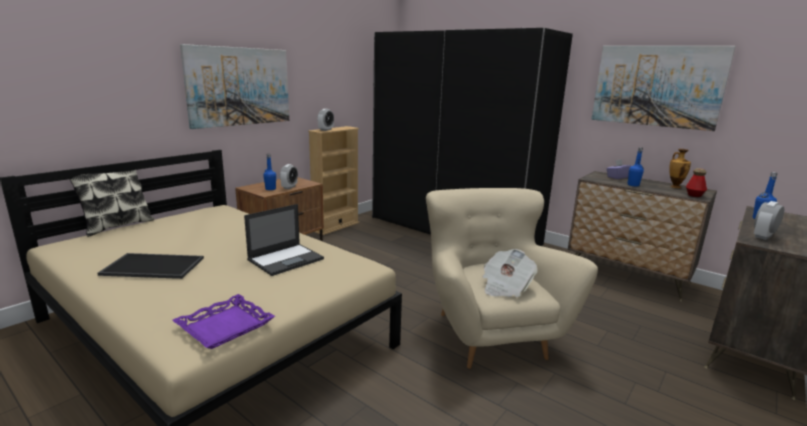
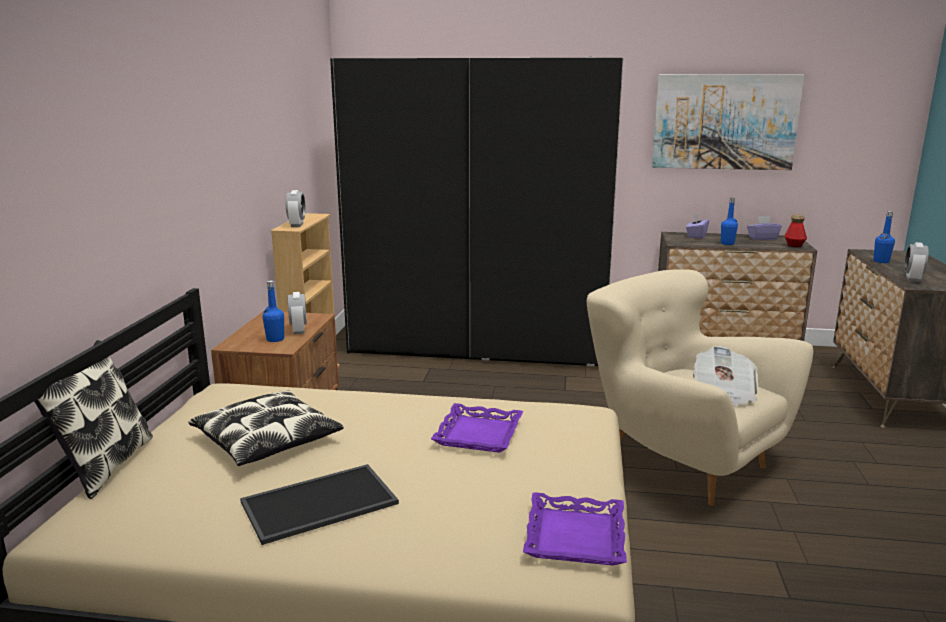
camera: 30 degrees left, 0 degrees up
(191, 233) = (267, 440): none -> pillow
(239, 86) = (197, 172): picture -> none
(286, 259) = (477, 434): laptop -> purple tray
(675, 187) = (762, 238): vase -> purple tissue box

